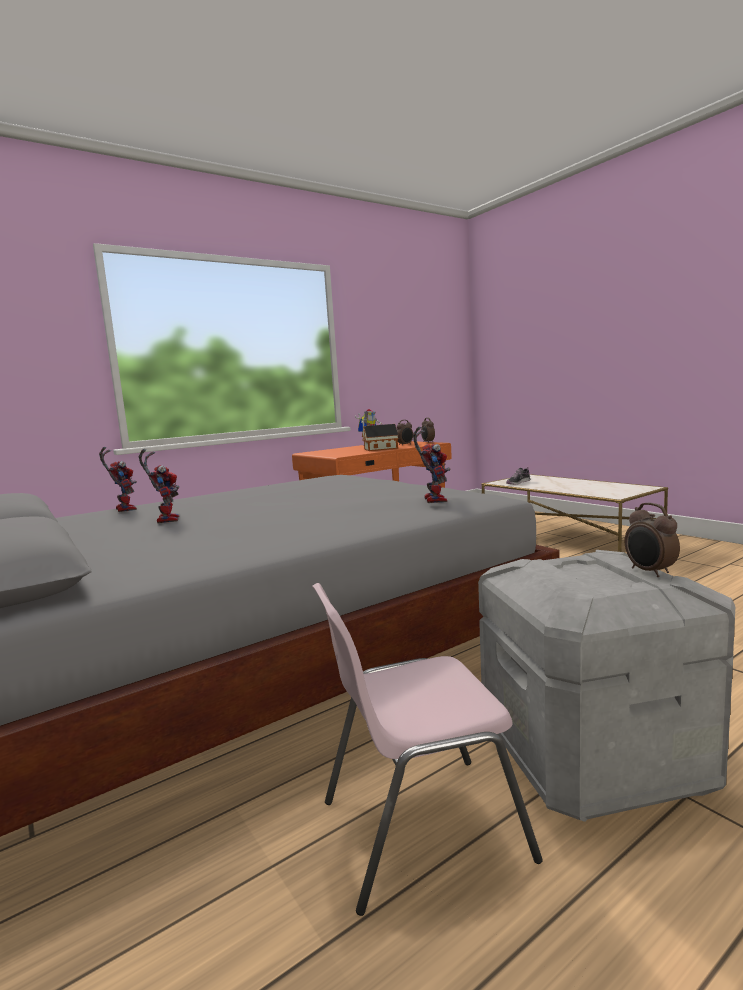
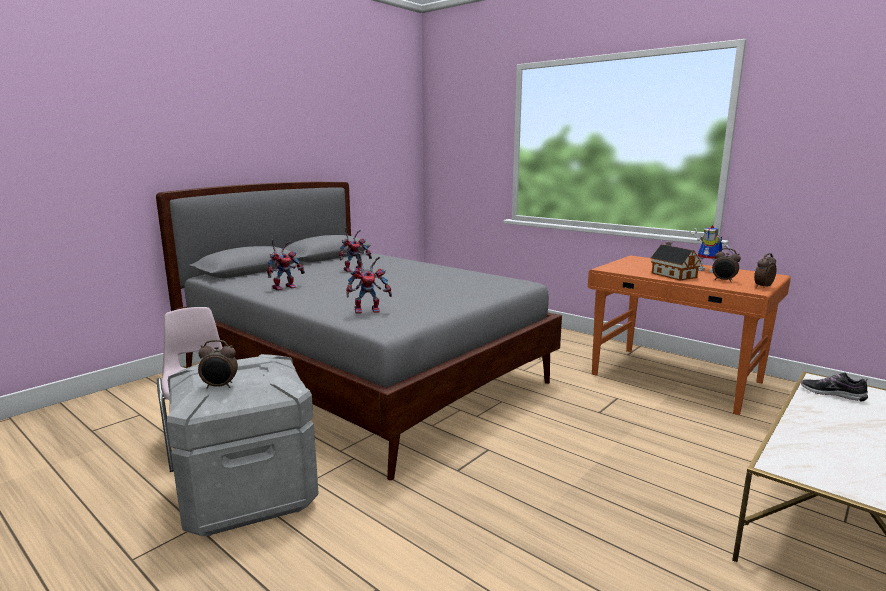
camera: 75 degrees right, 5 degrees up
(123, 509) = (389, 259): toy robot -> toy robot (285, 287)
(649, 572) = (220, 386): alarm clock -> alarm clock turned 150 degrees counterclockwise

